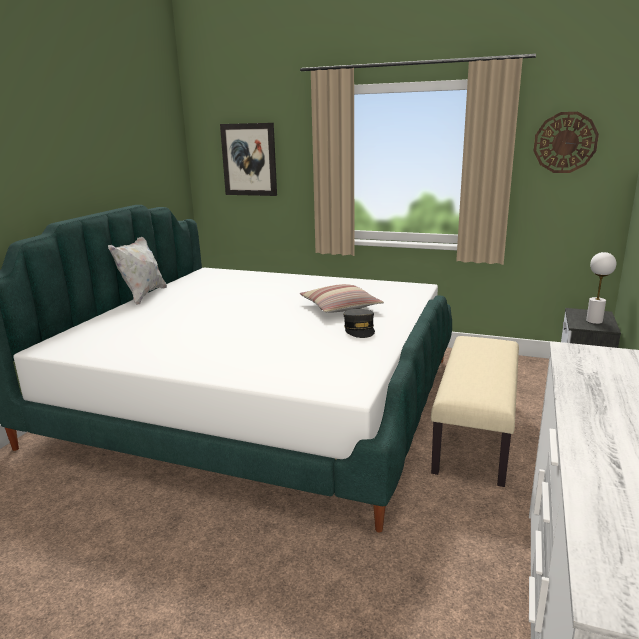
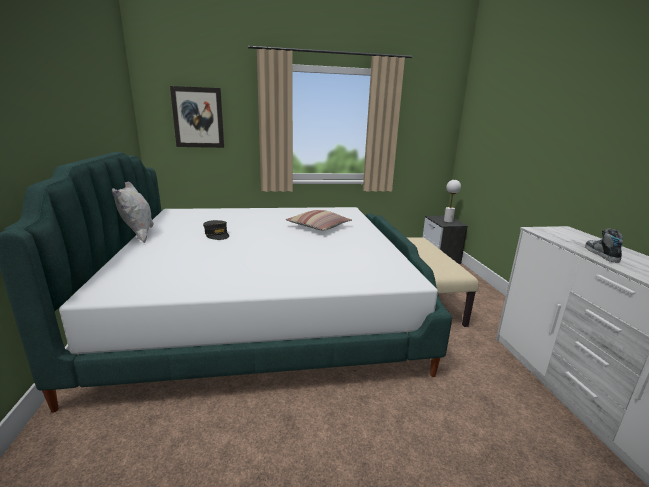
camera: 30 degrees left, 0 degrees up
(359, 330) = (354, 239): grey cap -> grey cap (217, 235)
(565, 142) = (423, 114): wall clock -> none
(589, 400) = (601, 254): none -> shoe

